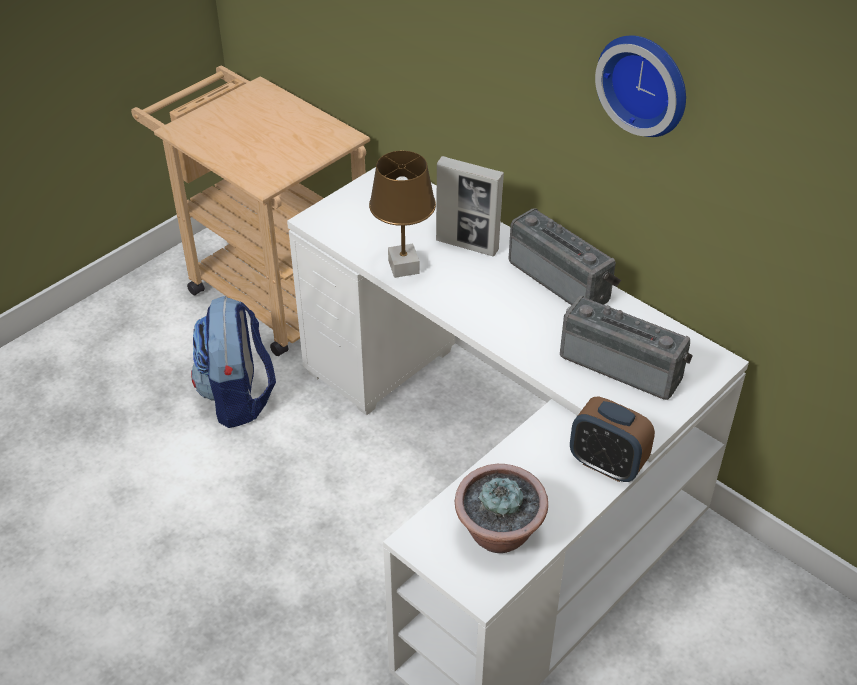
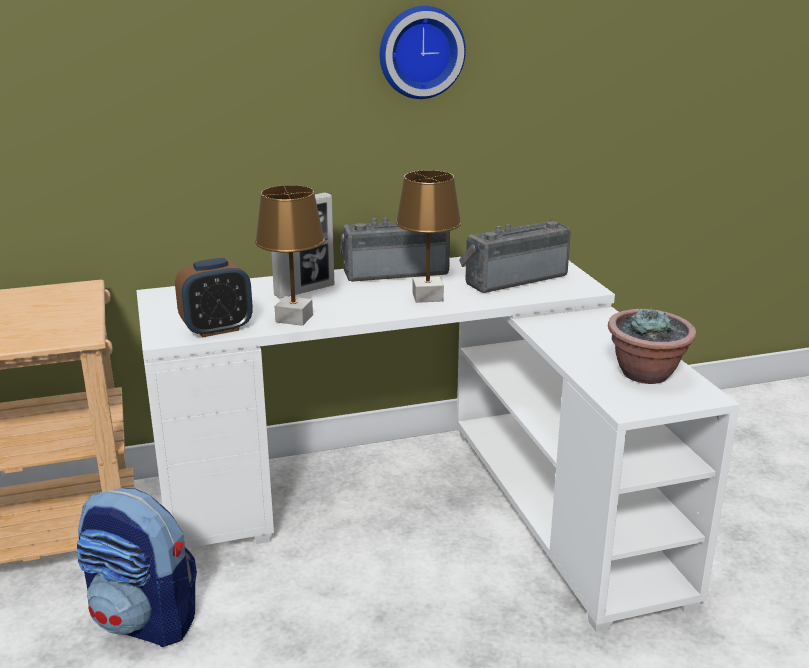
camera: 60 degrees left, 20 degrees down
(520, 324) = (428, 297): none -> brown table lamp
(607, 464) = (601, 319): alarm clock -> alarm clock (217, 329)

